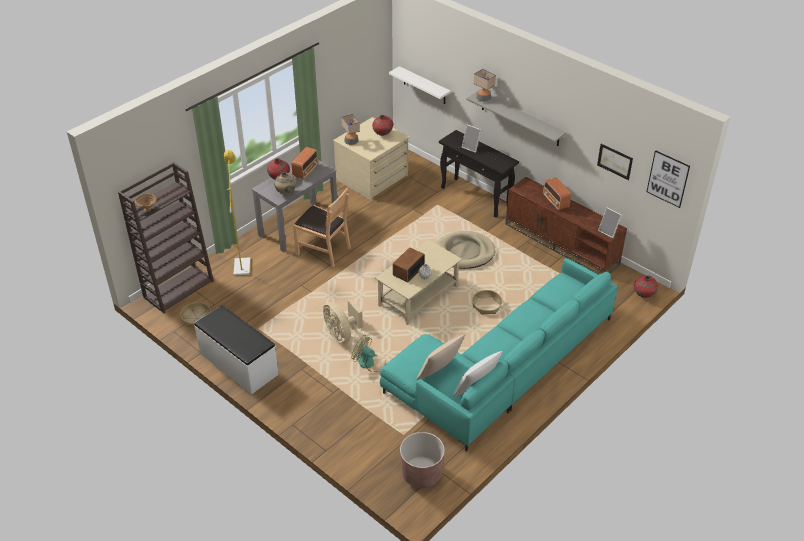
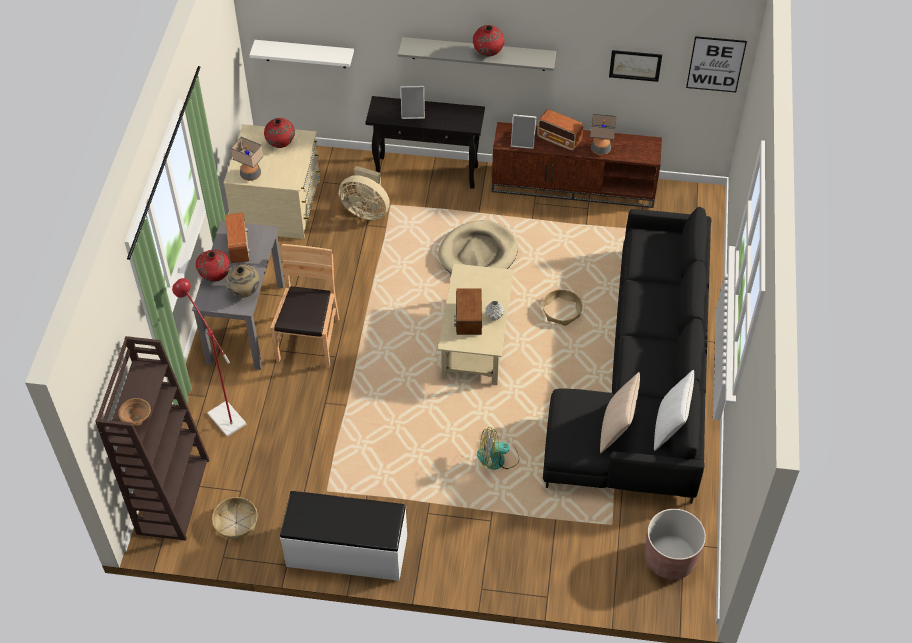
camera: 35 degrees left, 10 degrees up
(242, 263) = (222, 414): yellow floor lamp -> red floor lamp
(323, 250) = (309, 340): brown chair -> brown chair turned 75 degrees counterclockwise
(342, 335) = (434, 441): beige fan -> beige fan (366, 210)
(483, 99) = (420, 46): table lamp -> table lamp (600, 149)
(501, 368) = (642, 381): turquoise sofa -> black sofa
(609, 231) = (647, 151): picture frame -> picture frame (523, 142)
(643, 295) = (710, 208): red vase -> red vase (488, 54)

